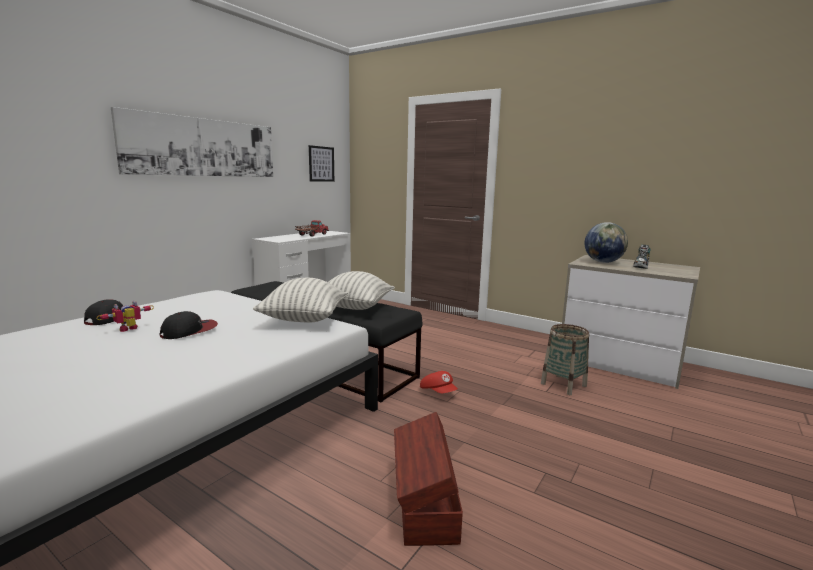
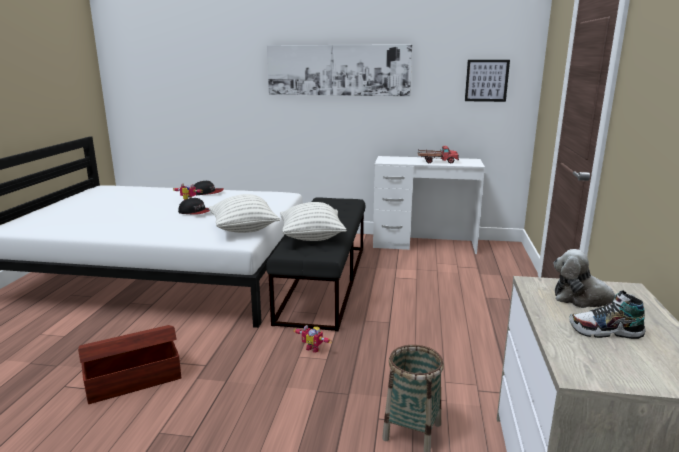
camera: 65 degrees right, 5 degrees up
(438, 392) = (314, 348): red cap -> toy robot
(603, 262) = (584, 299): globe -> plush toy

